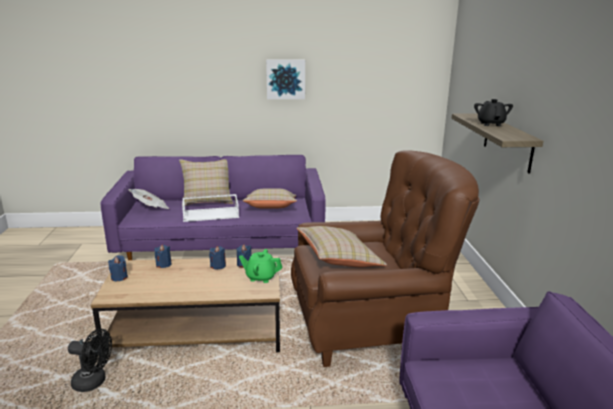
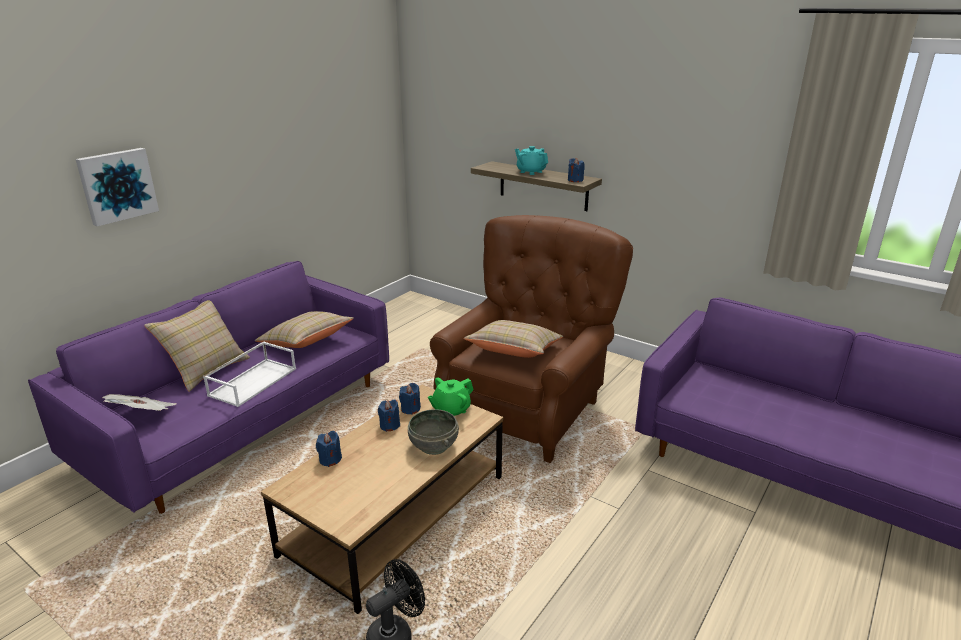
camera: 50 degrees left, 5 degrees up
(119, 277) = (312, 503): blue candle -> blue candle (575, 180)
(214, 288) = (434, 446): none -> grey bowl
(285, 79) = (239, 162): picture -> picture (117, 185)
(490, 124) = (530, 172): black teapot -> turquoise teapot

